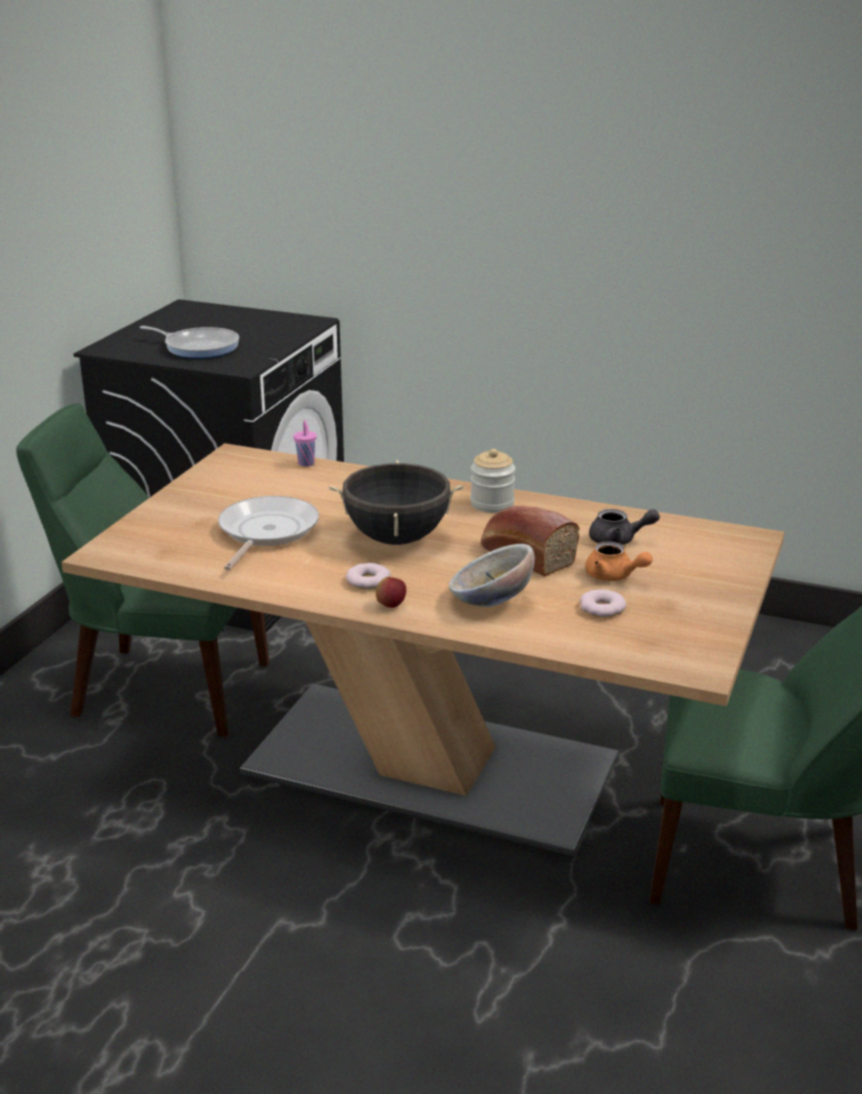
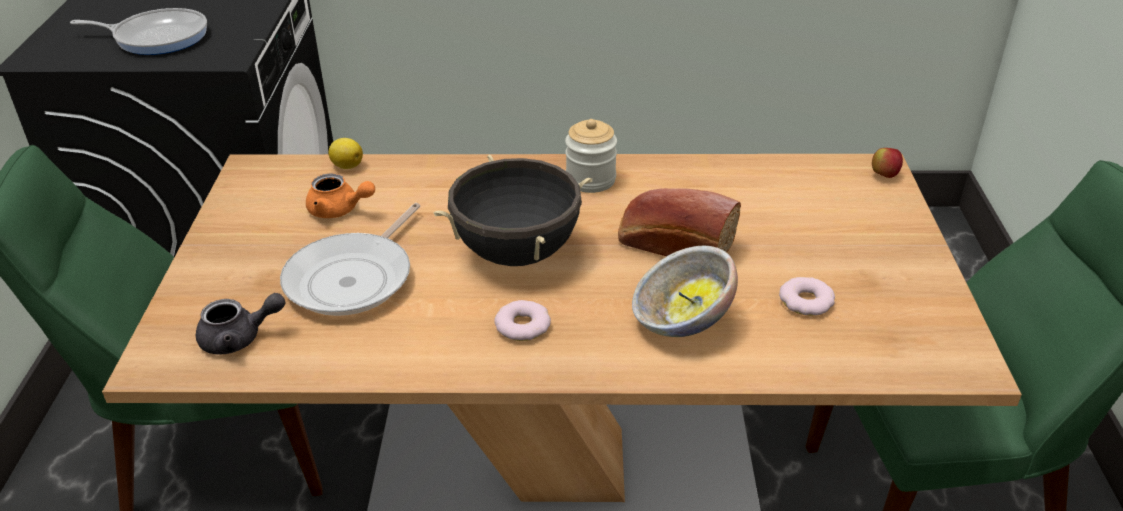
camera: 20 degrees left, 10 degrees up
(265, 532) = (354, 278): frying pan -> frying pan turned 150 degrees counterclockwise
(306, 464) = (347, 165): pink cup -> lemon
(391, 605) = (572, 357): apple -> apple (884, 175)
(614, 576) = (785, 252): orange teapot -> orange teapot (339, 210)
(618, 540) = (755, 201): grey teapot -> grey teapot (239, 338)

